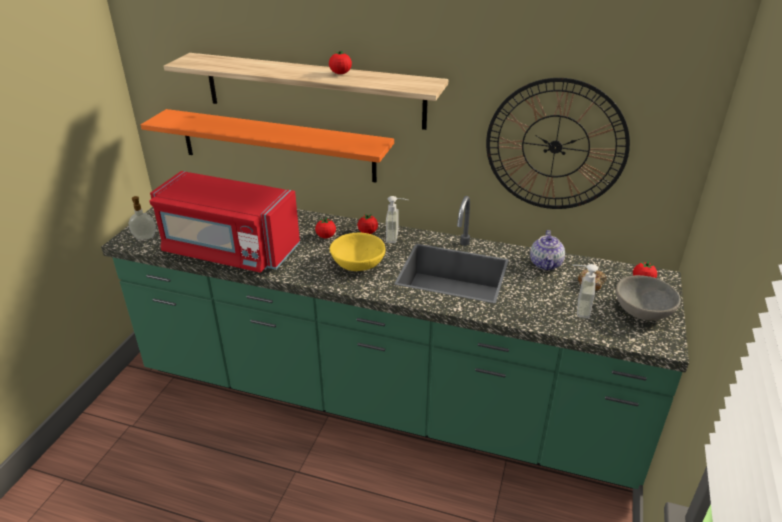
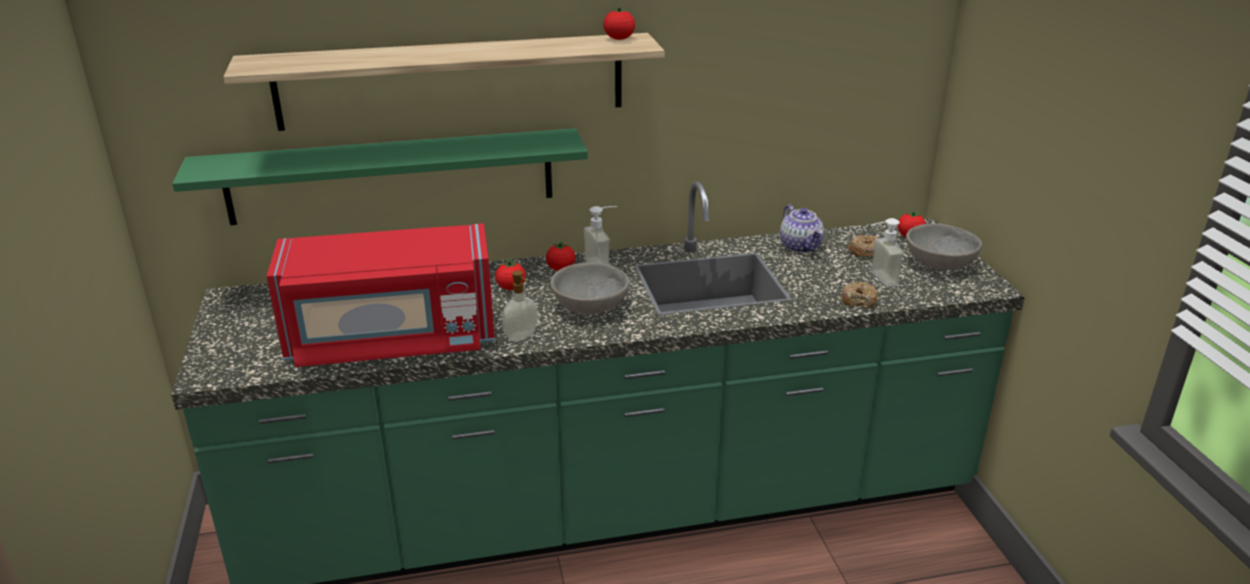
camera: 30 degrees left, 5 degrees down
(145, 238) = (235, 363): soap dispenser -> soap dispenser (522, 337)
(277, 145) = (391, 176): orange shelf -> green shelf
(340, 73) = (507, 46): tomato -> tomato (619, 39)
(358, 265) = (591, 307): yellow bowl -> grey bowl
(544, 320) = (859, 300): none -> donut
(555, 146) = (784, 96): wall clock -> none

